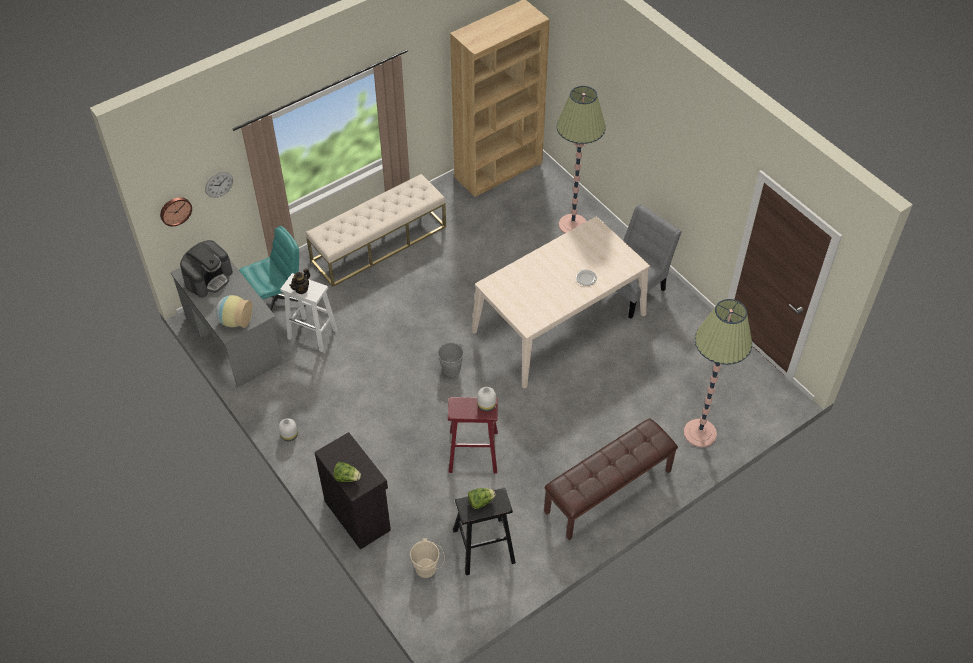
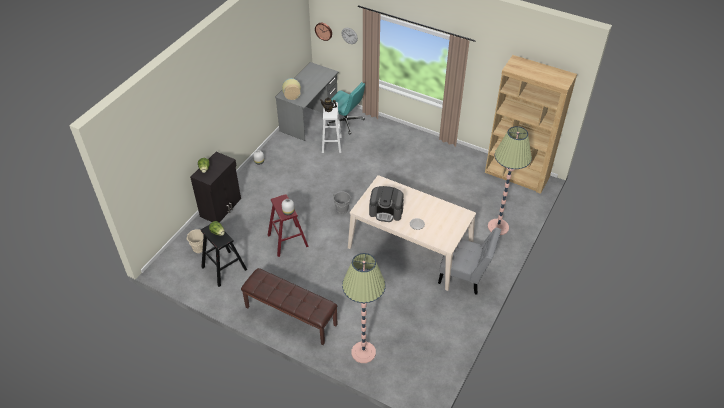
camera: 65 degrees right, 5 degrees down
(209, 278) = (314, 75): coffee machine -> coffee machine (386, 211)
(379, 243) = (415, 145): beige bench -> none

